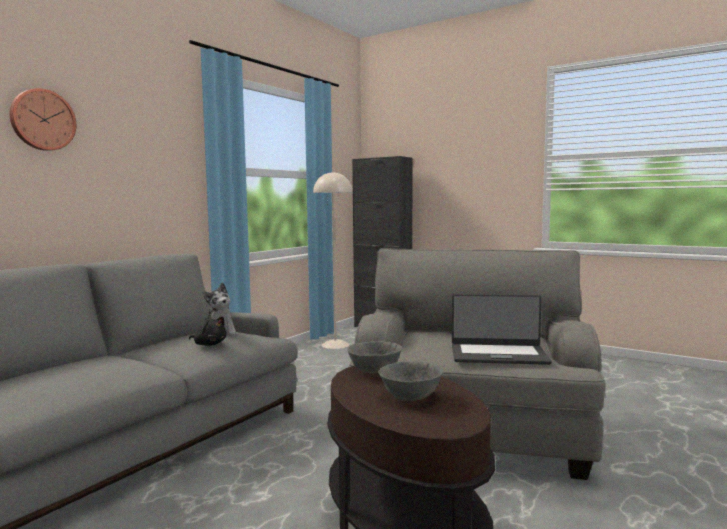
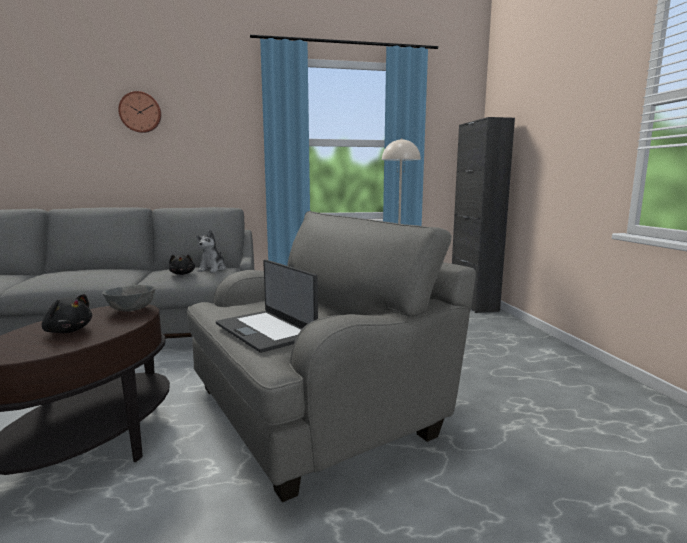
camera: 45 degrees right, 5 degrees up
(410, 397) = (68, 331): grey bowl -> black plush toy

